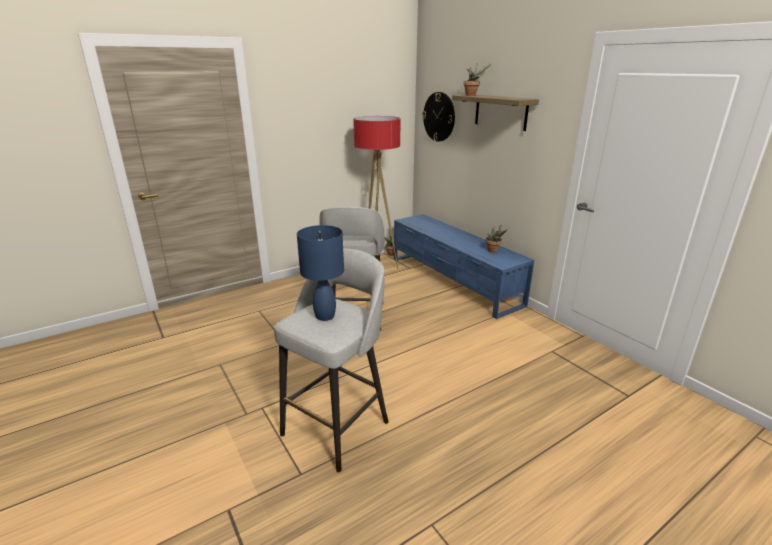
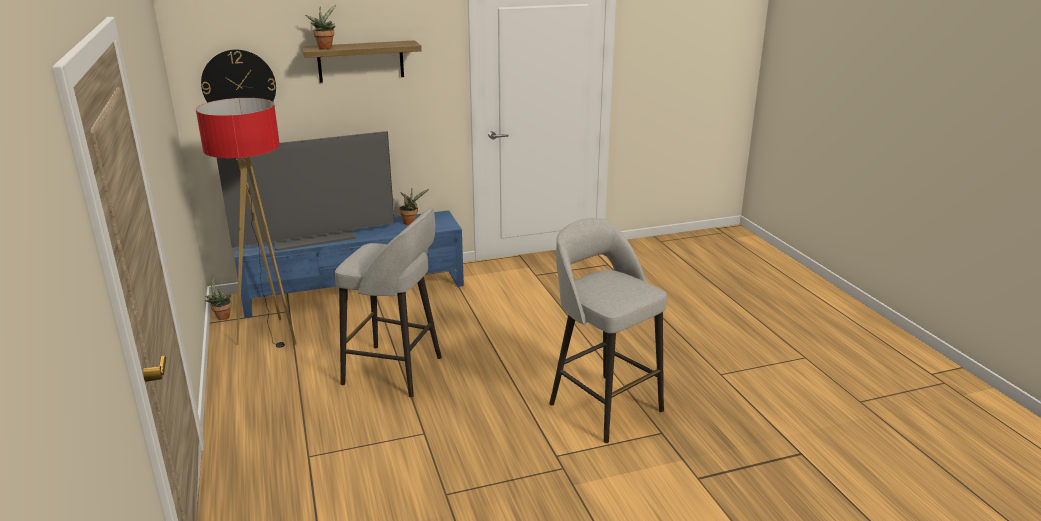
camera: 75 degrees left, 0 degrees up
(325, 316) = (611, 287): blue table lamp -> none
(438, 230) = (314, 237): none -> television

